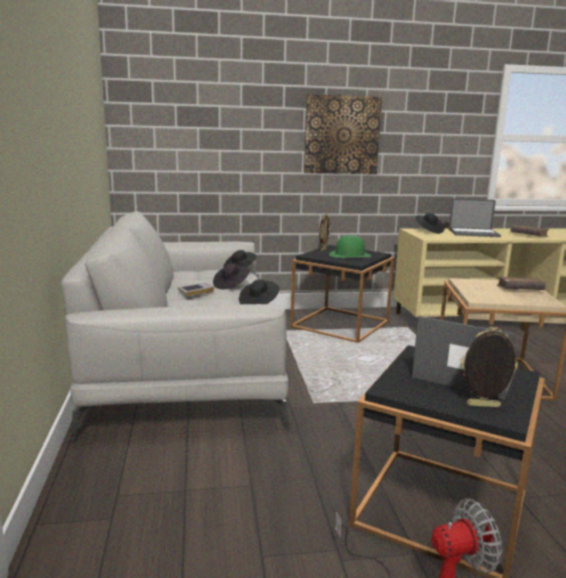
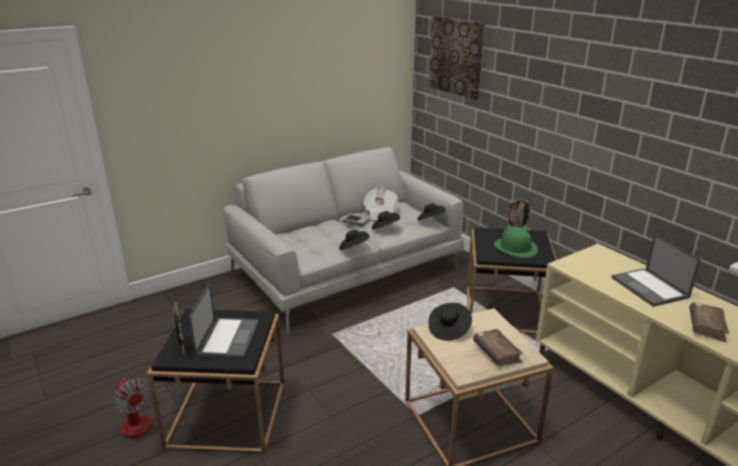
camera: 65 degrees right, 10 degrees up
(189, 280) = (380, 212): none -> newspaper
(342, 135) = (572, 119): picture -> picture (457, 56)
(428, 231) = (609, 260): black hat -> black hat (449, 329)

